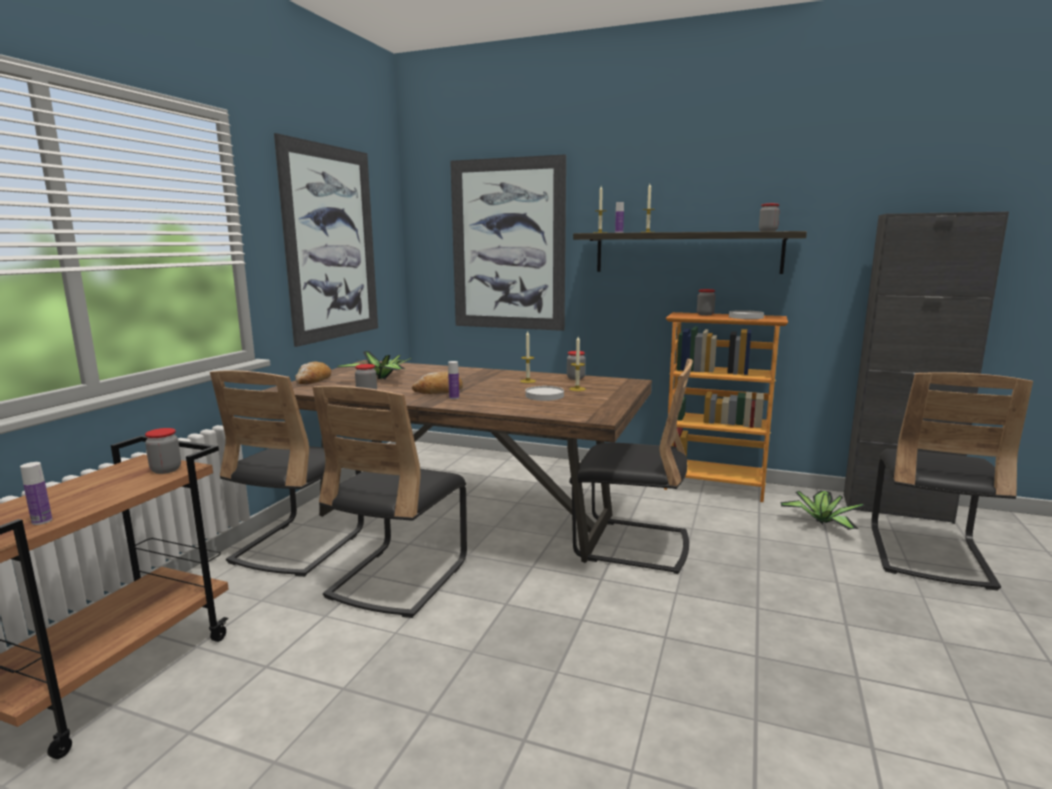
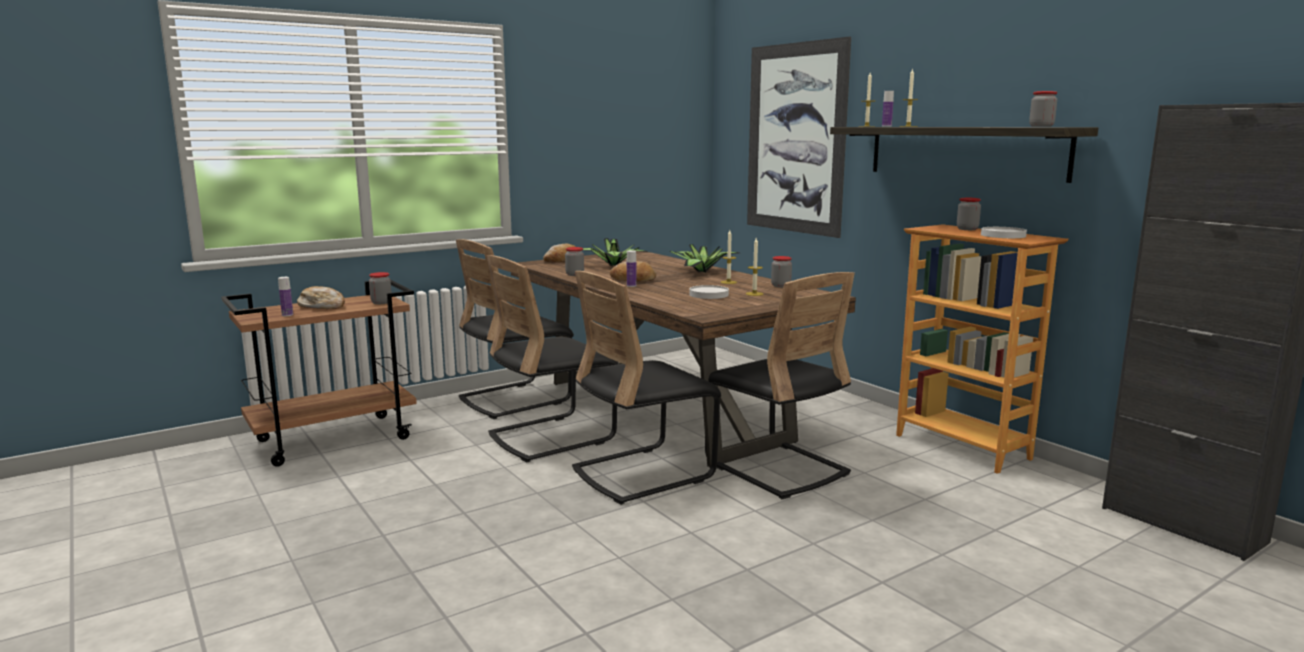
camera: 35 degrees right, 0 degrees up
(79, 494) = (322, 306): none -> bread
(331, 243) = (610, 135): picture -> none
(820, 522) = (1035, 507): potted plant -> potted plant (700, 271)
(928, 555) = (1121, 572): black chair -> black chair (643, 473)

